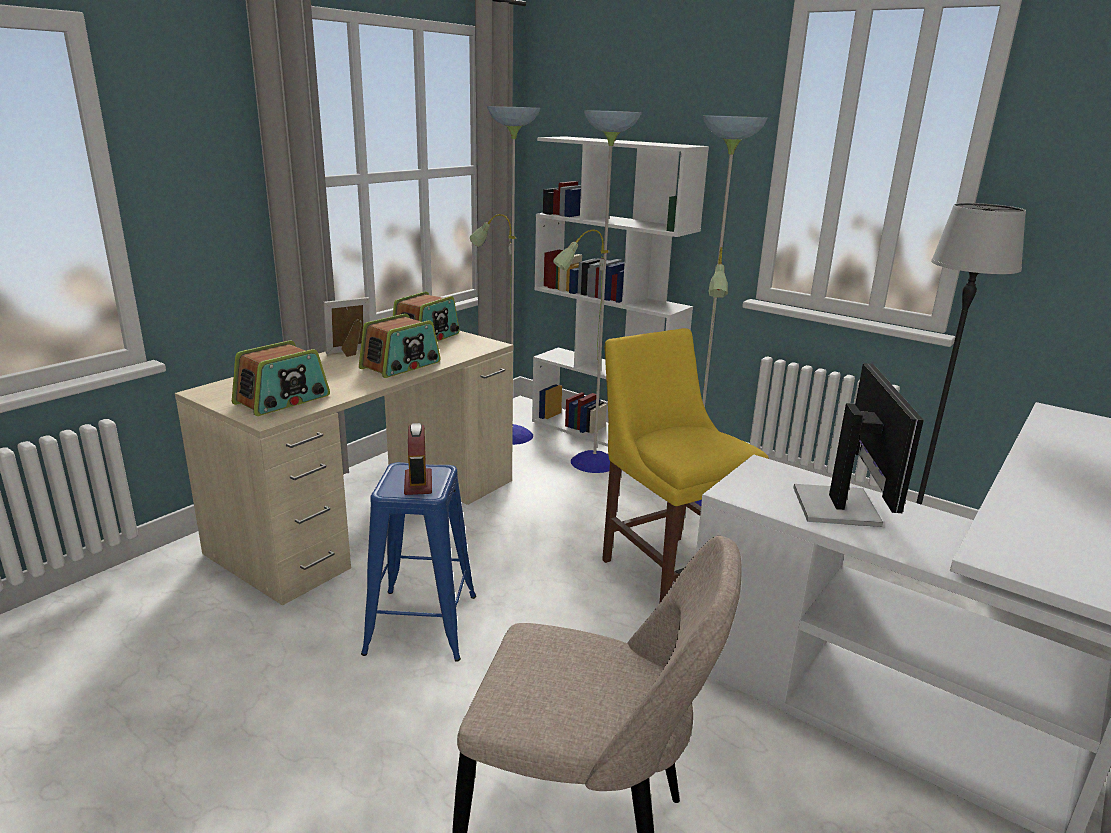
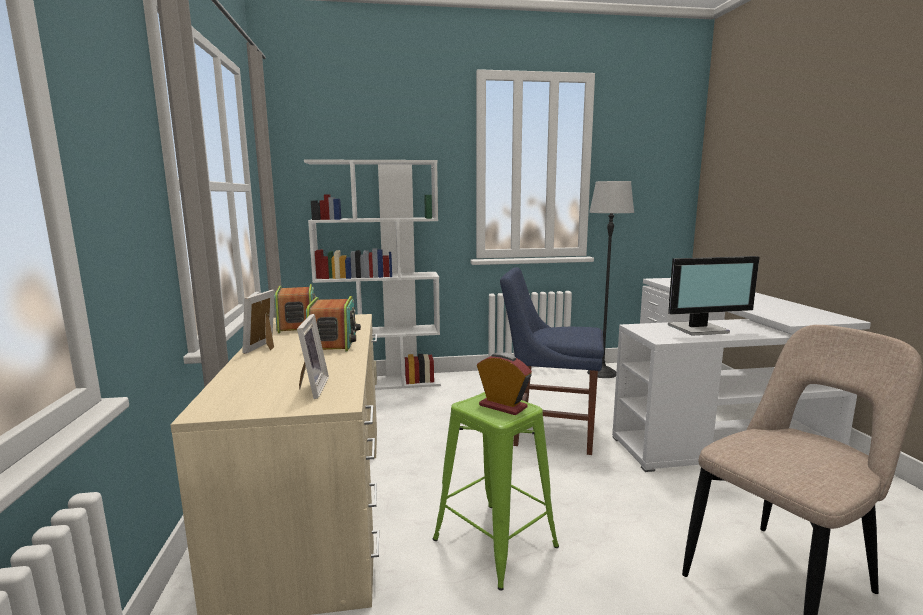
camera: 45 degrees left, 10 degrees down
(283, 400) = (310, 388): radio -> picture frame
(422, 623) = (494, 542): blue stool -> green stool
(591, 463) = (406, 400): floor lamp -> none
(667, 569) = (549, 433): yellow chair -> blue chair
(839, 506) = (700, 329): monitor -> monitor turned 120 degrees clockwise

